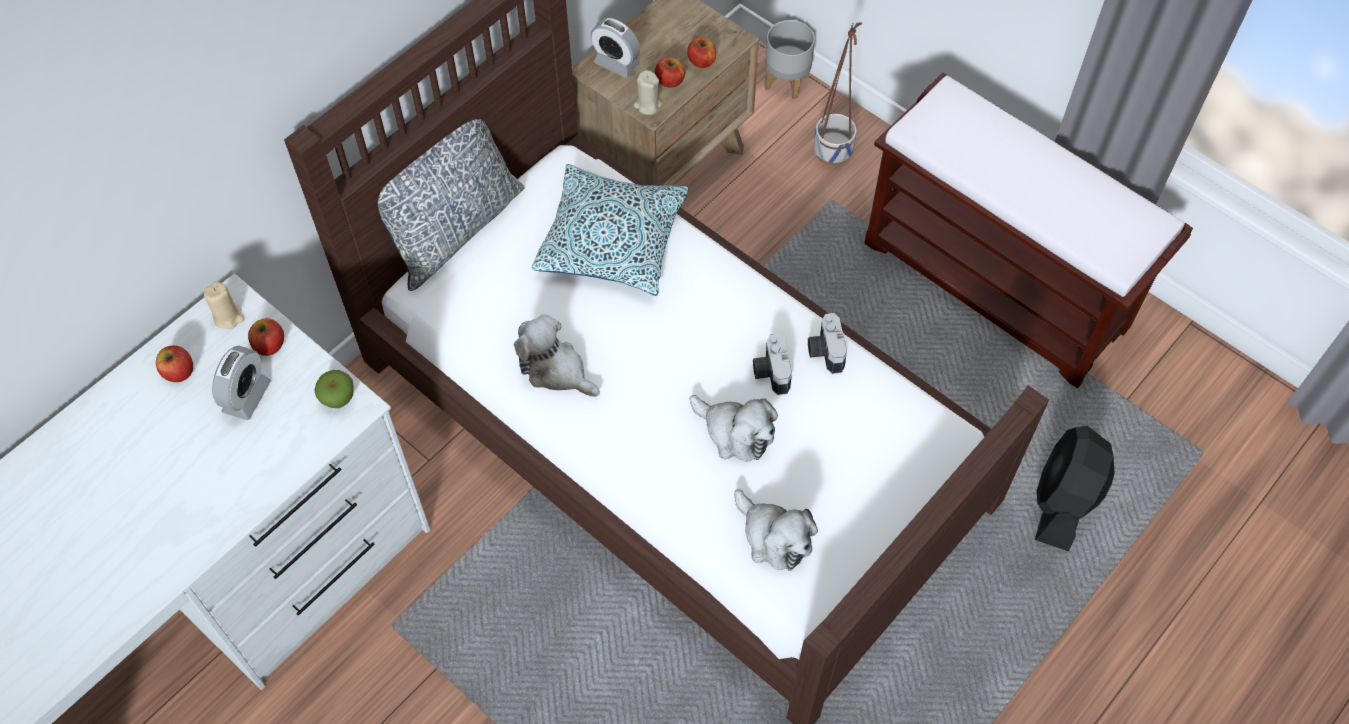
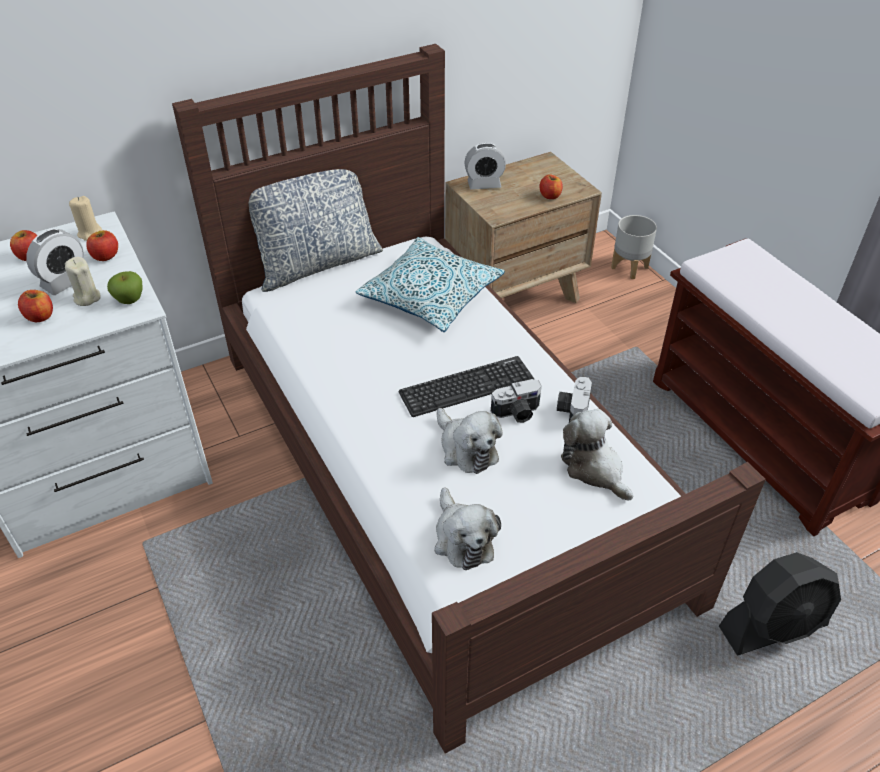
camera: 20 degrees right, 15 degrees down
(556, 370) = (341, 366): plush toy -> plush toy (594, 468)
(616, 63) = (484, 184): alarm clock -> alarm clock turned 60 degrees counterclockwise
(647, 105) = (495, 212): beige candle -> beige candle (87, 297)
(670, 81) = (519, 202): apple -> apple (40, 317)
(704, 354) = (467, 387): none -> keyboard
(770, 372) = (517, 413): camera -> camera turned 120 degrees counterclockwise
(833, 152) = (649, 318): planter -> none
(1063, 501) = (773, 627): black fan -> black fan turned 150 degrees counterclockwise

